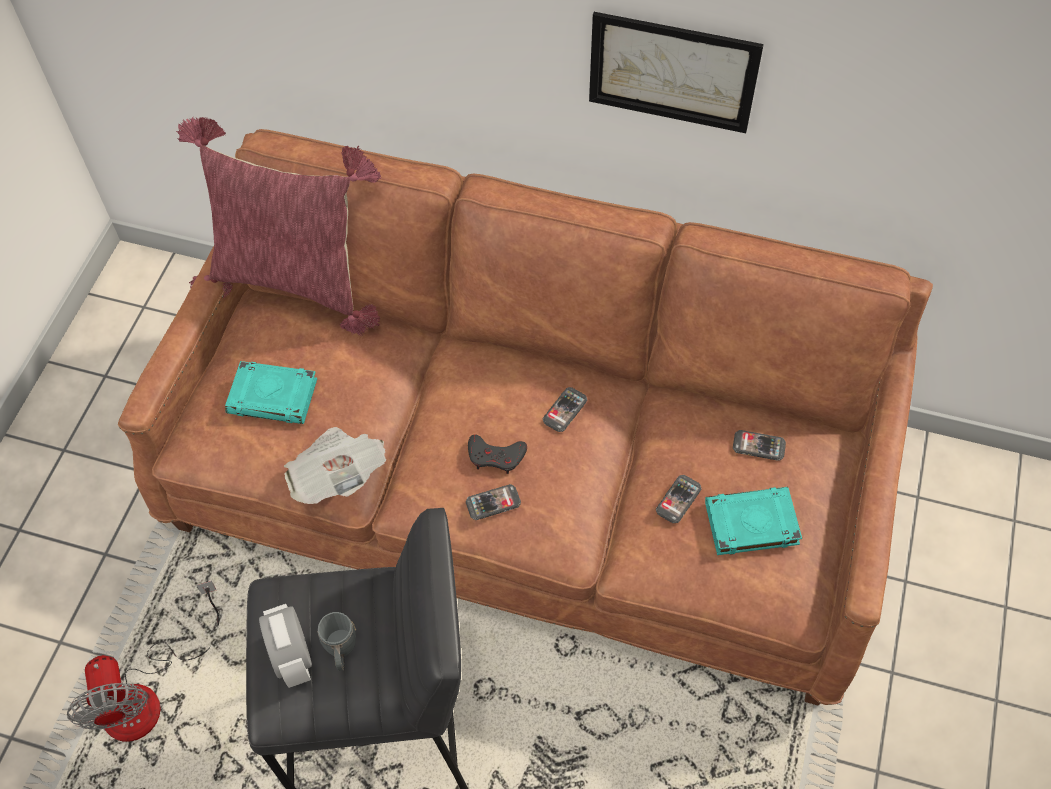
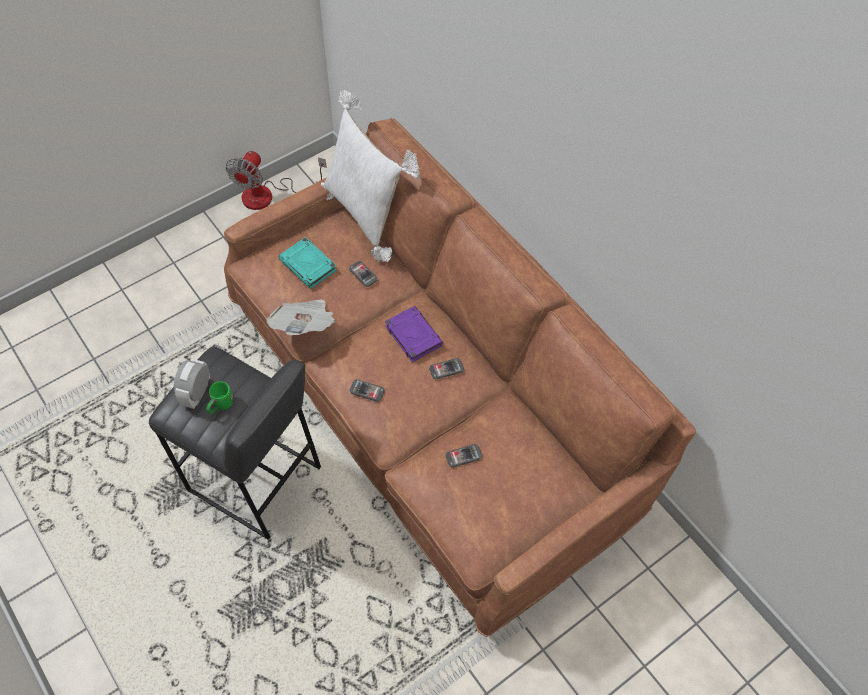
camera: 35 degrees right, 0 degrees up
(148, 695) = (165, 381): fan -> fan (268, 195)
(298, 289) = (368, 219): red pillow -> white pillow
(341, 650) = (220, 406): grey mug -> green mug
(488, 397) = (413, 335): none -> purple book
(496, 456) = (389, 368): grey game controller -> none
(672, 72) = (591, 206): picture -> none
(750, 524) = (490, 496): turquoise book -> none
(758, 446) = (534, 459): phone -> phone (363, 274)

